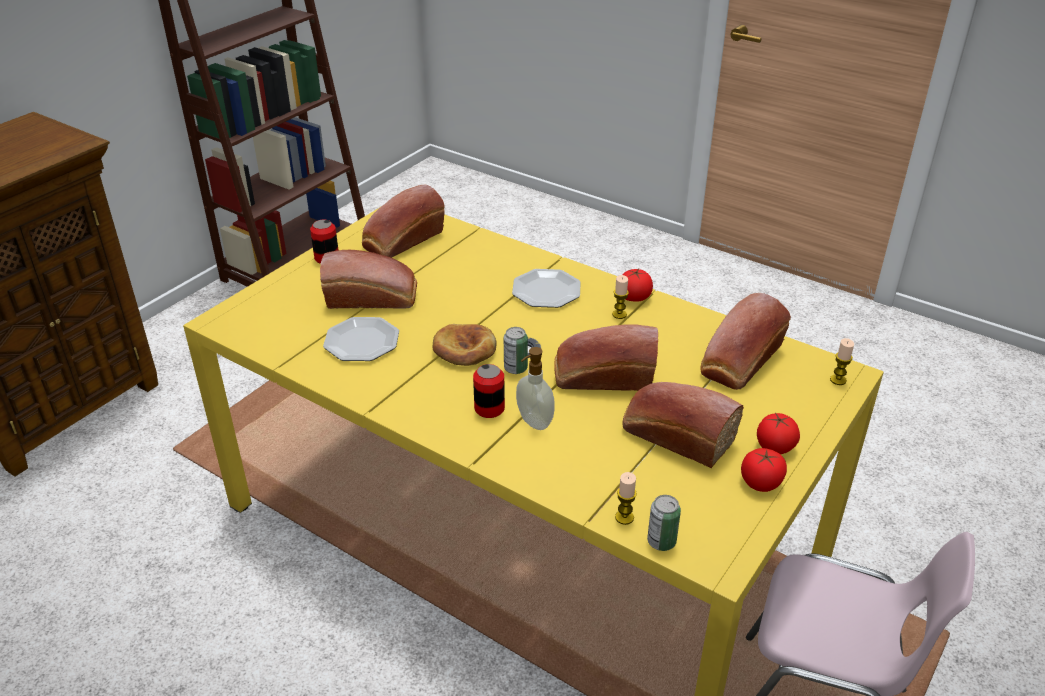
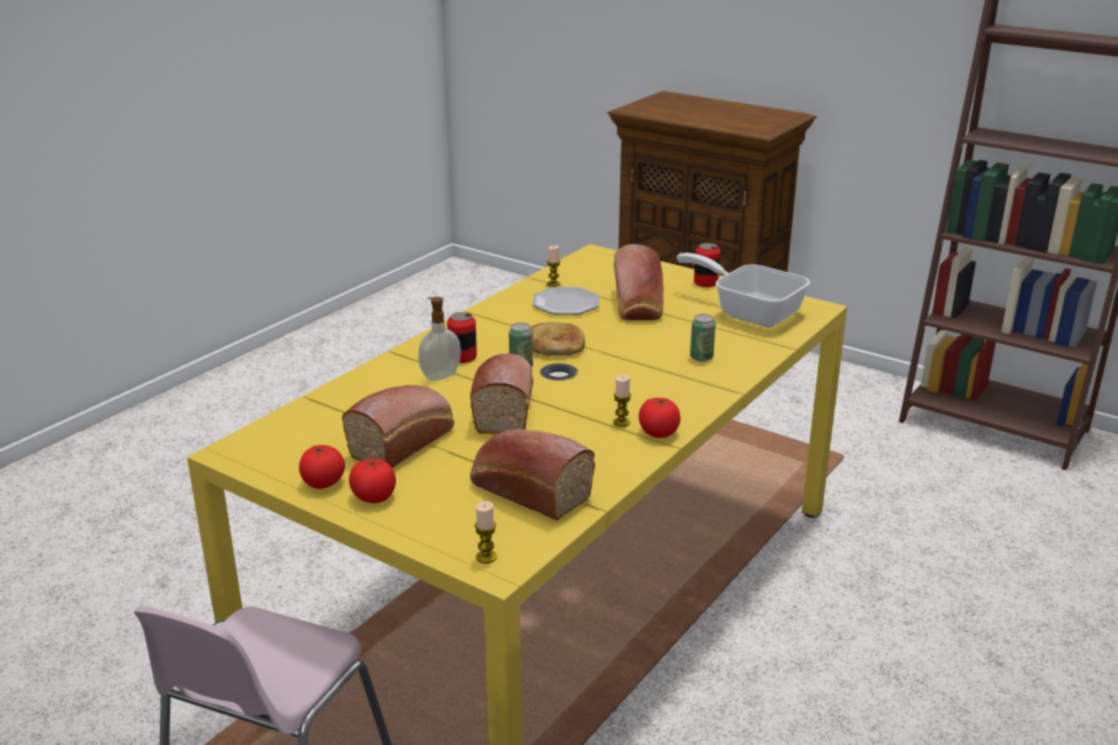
camera: 90 degrees right, 10 degrees down
(402, 241) = (749, 312): bread -> frying pan
(546, 290) = (665, 383): plate -> none
(624, 517) = (303, 412): candle -> candle (553, 284)
(661, 542) = (268, 427): can -> can (701, 357)

